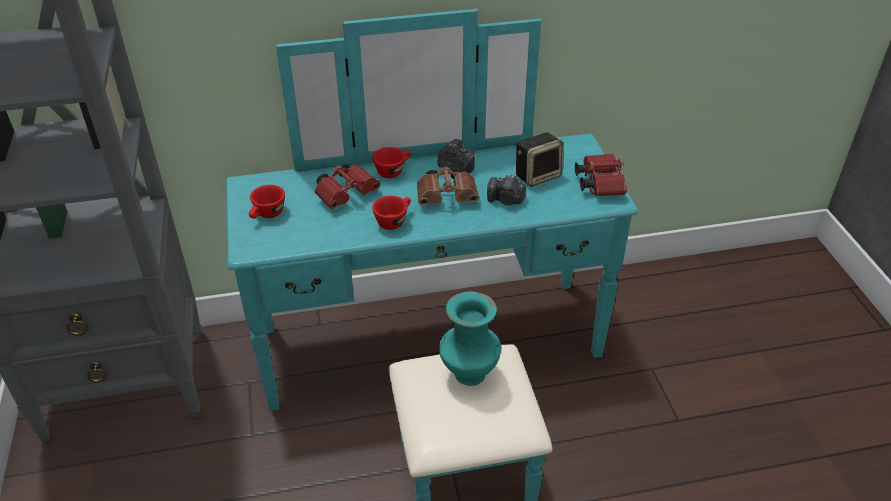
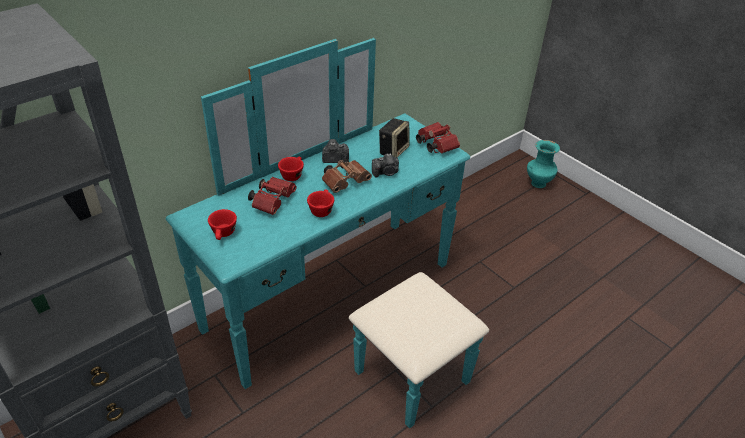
camera: 30 degrees left, 0 degrees up
(468, 374) = (411, 301): turquoise vase -> turquoise vase (537, 184)

